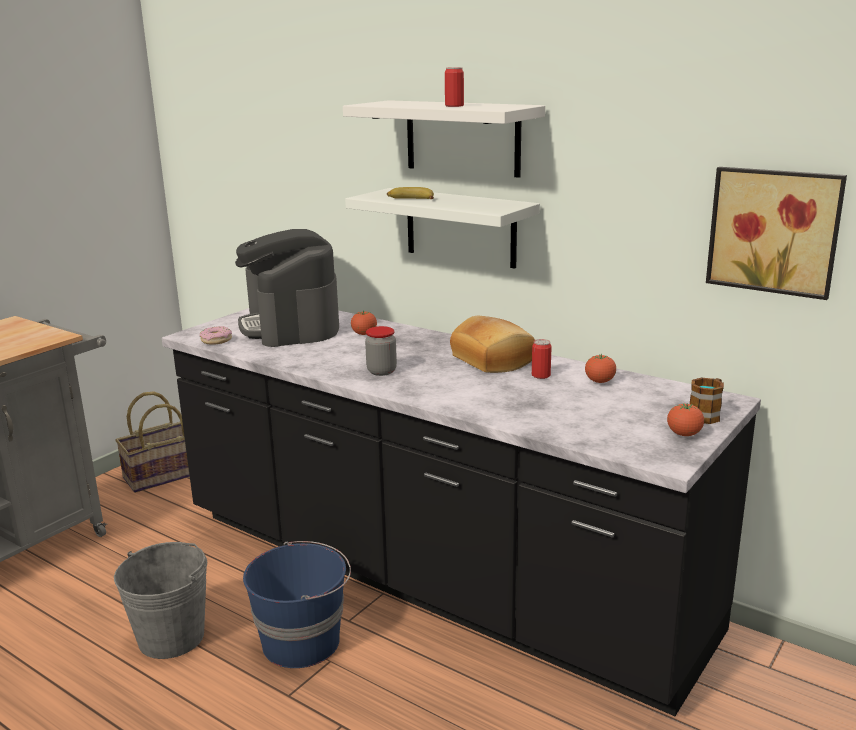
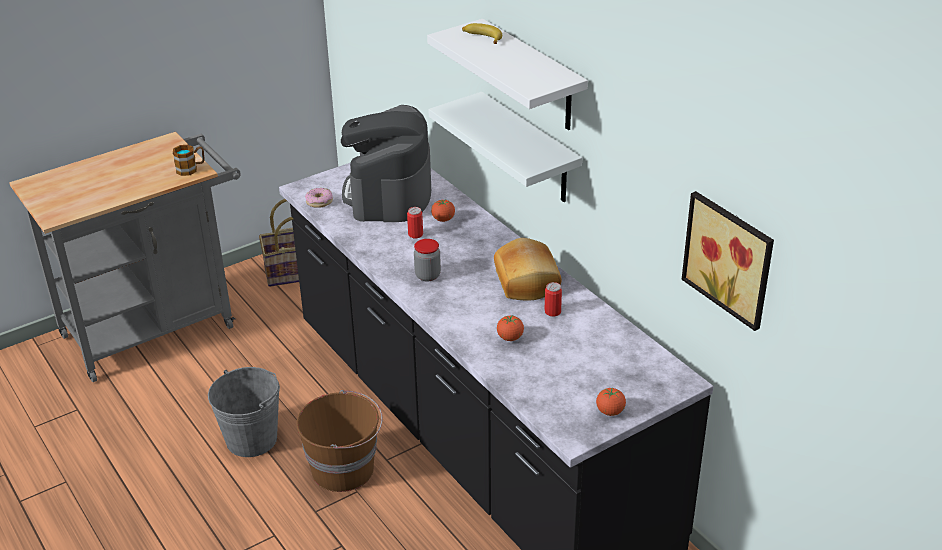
camera: 20 degrees right, 15 degrees up
(303, 641) = (344, 469): blue bucket -> brown bucket
(411, 199) = (479, 126): banana -> banana (482, 37)
(454, 106) = (509, 65): can -> can (415, 234)
(599, 381) = (595, 332): tomato -> tomato (510, 338)
(707, 414) = (649, 394): mug -> mug (191, 169)

